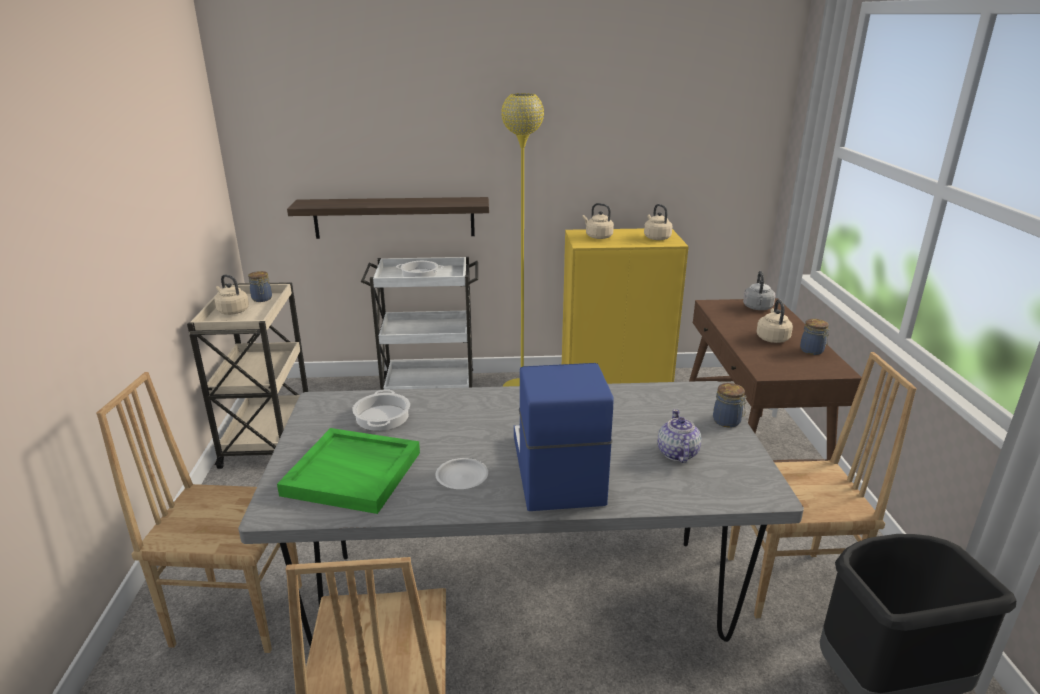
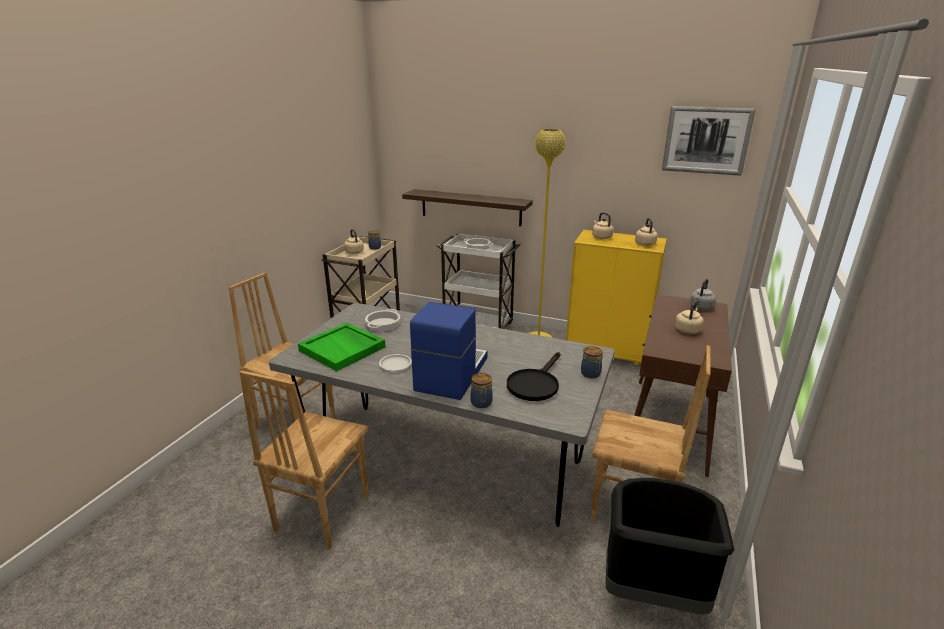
camera: 25 degrees right, 0 degrees up
(677, 453) = (535, 384): teapot -> black frying pan
(709, 98) = (706, 140): none -> picture
(812, 351) = (711, 344): jar -> jar (481, 403)

